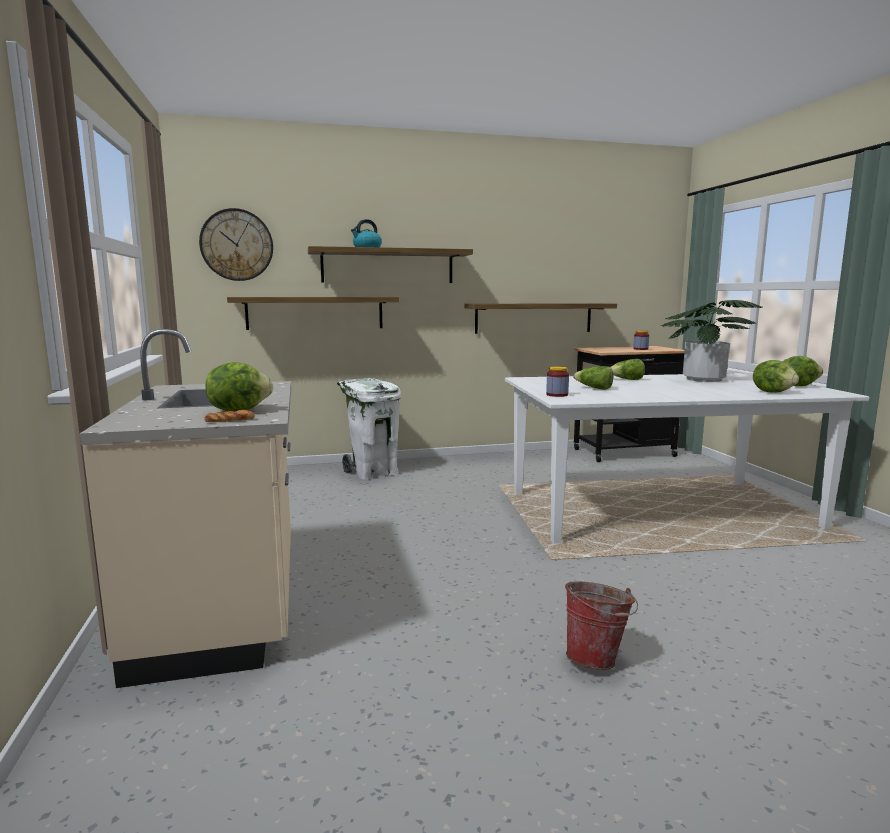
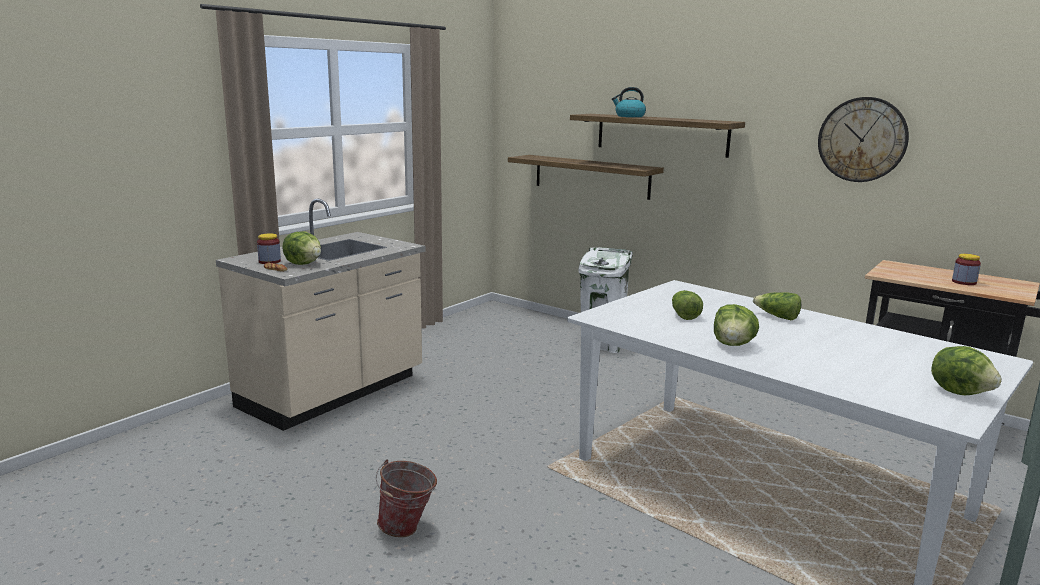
camera: 50 degrees right, 5 degrees up
(237, 245) = (536, 108): wall clock -> wall clock (862, 139)
(533, 318) = (831, 211): shelf -> none
(557, 395) = (615, 311): jar -> jar (269, 261)
(703, 379) = (878, 344): potted plant -> none
(773, 392) = (861, 385): lettuce -> lettuce (733, 345)

